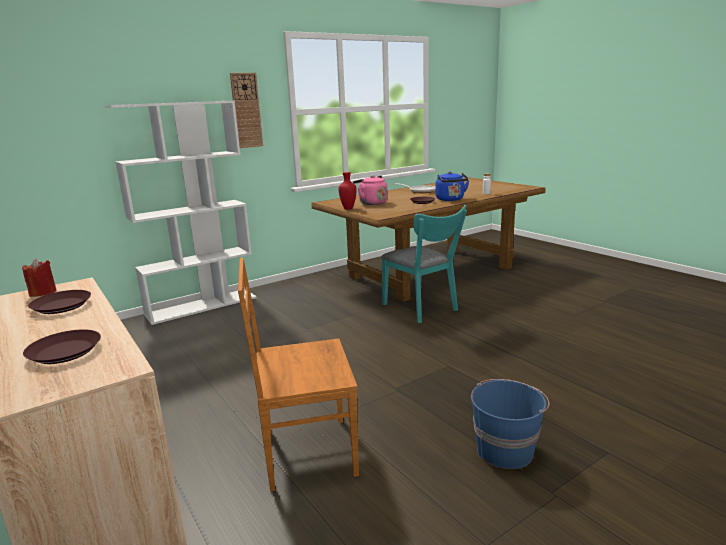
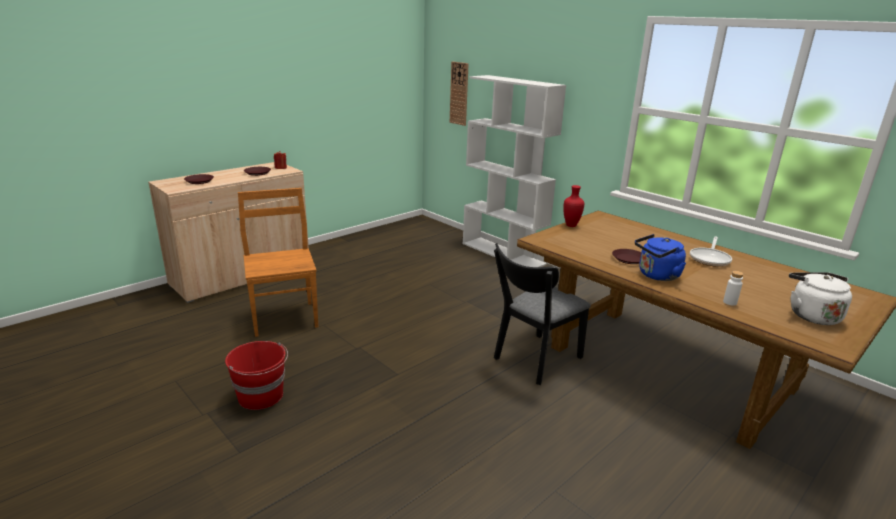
camera: 80 degrees right, 5 degrees up
(246, 110) = (588, 98): wall clock -> wall clock (459, 93)
(371, 203) = (607, 234): pink kettle -> none
(423, 309) = (534, 360): turquoise chair -> black chair
(496, 186) = (811, 315): none -> white kettle
(505, 450) = (261, 396): blue bucket -> red bucket

